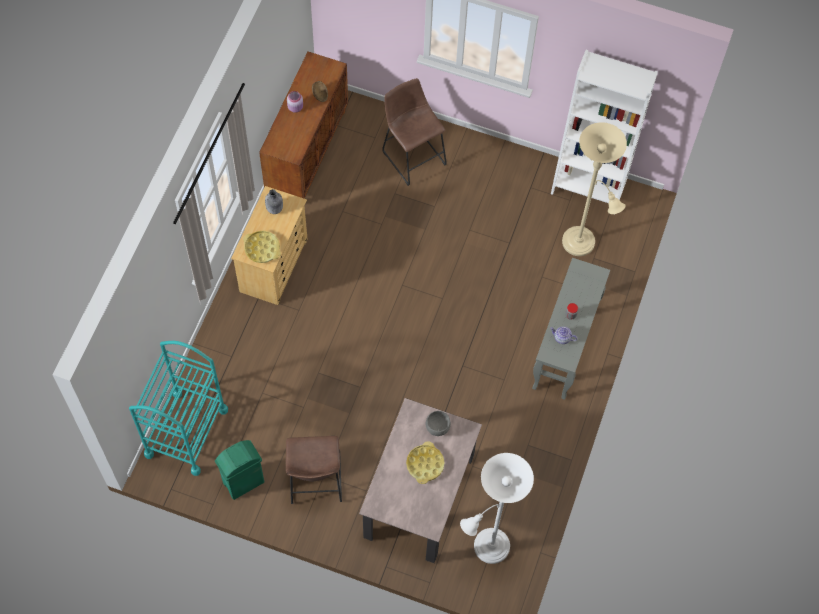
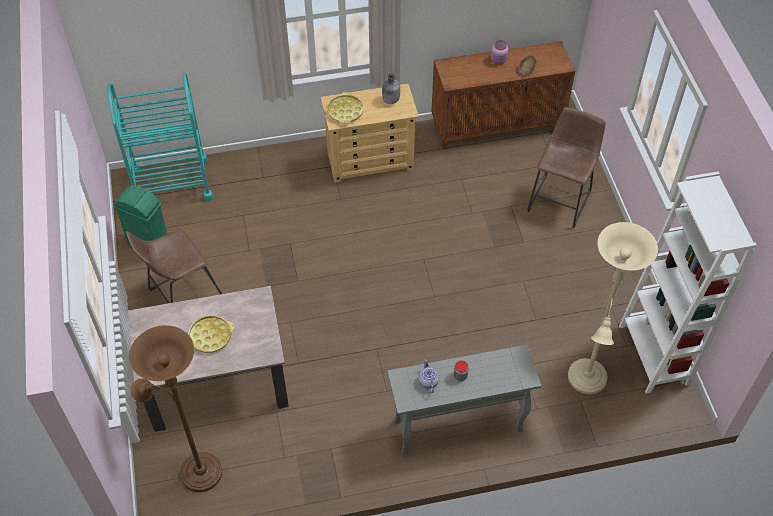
camera: 60 degrees right, 10 degrees down
(437, 428) = (256, 327): grey bowl -> none
(487, 549) = (196, 470): white floor lamp -> brown floor lamp

